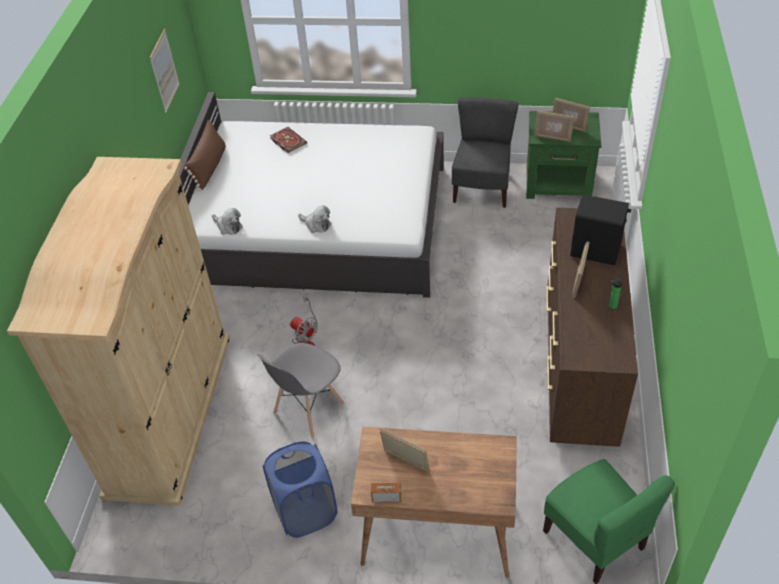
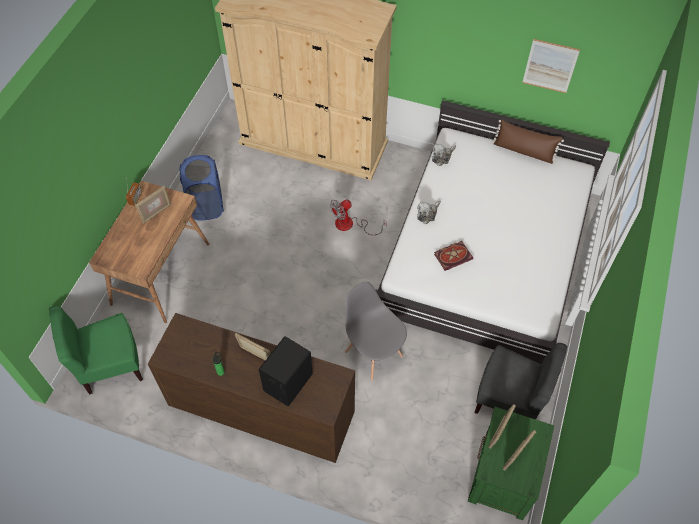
camera: 100 degrees right, 10 degrees up
(287, 141) = (551, 208): book -> book (453, 256)
(308, 409) = (287, 218): grey chair -> grey chair (373, 353)

